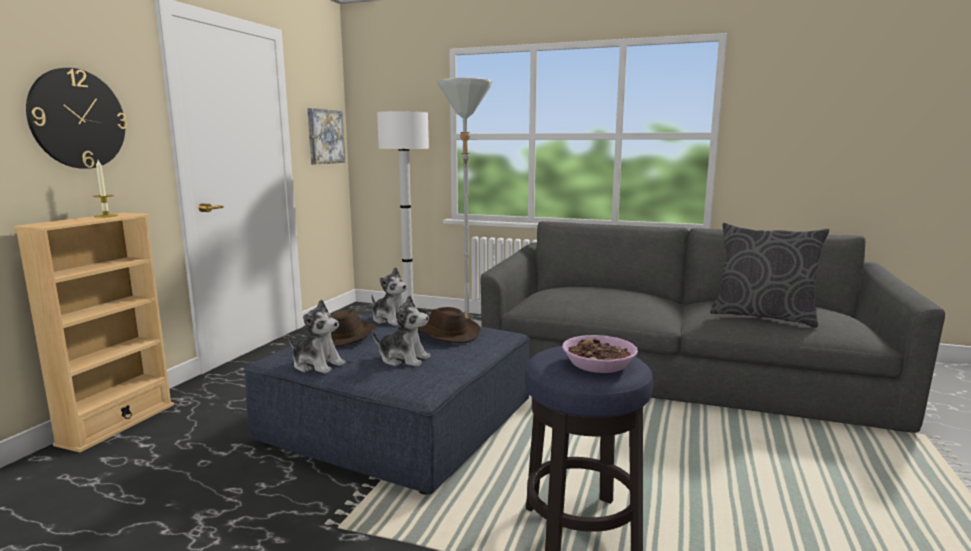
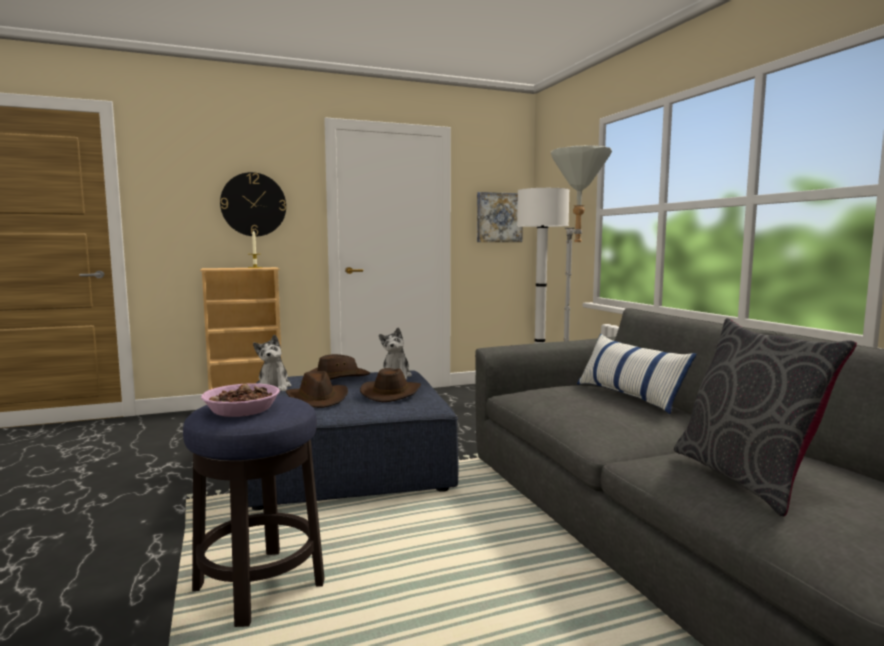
camera: 50 degrees right, 5 degrees down
(403, 359) = (318, 399): plush toy -> brown hat
(601, 288) = (629, 396): none -> pillow

